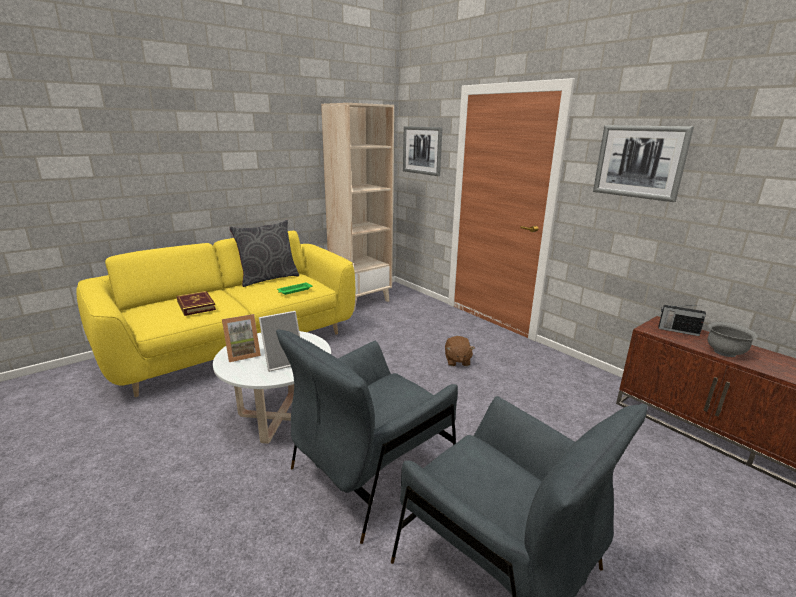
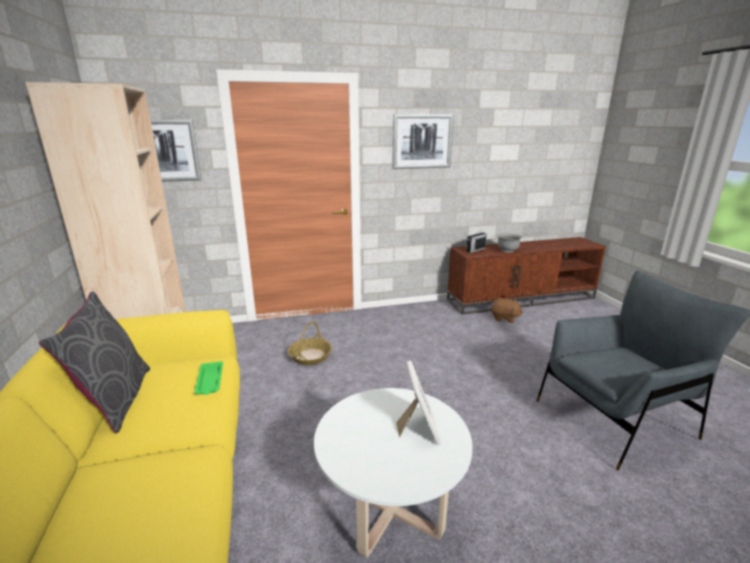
camera: 65 degrees left, 0 degrees up
(196, 305) = (148, 504): book -> none
(242, 354) = (377, 464): picture frame -> none
(372, 472) = (510, 453): grey armchair -> none
(426, 341) = (310, 356): none -> basket
(457, 361) = (362, 352): brown plush toy -> brown plush toy (504, 318)

